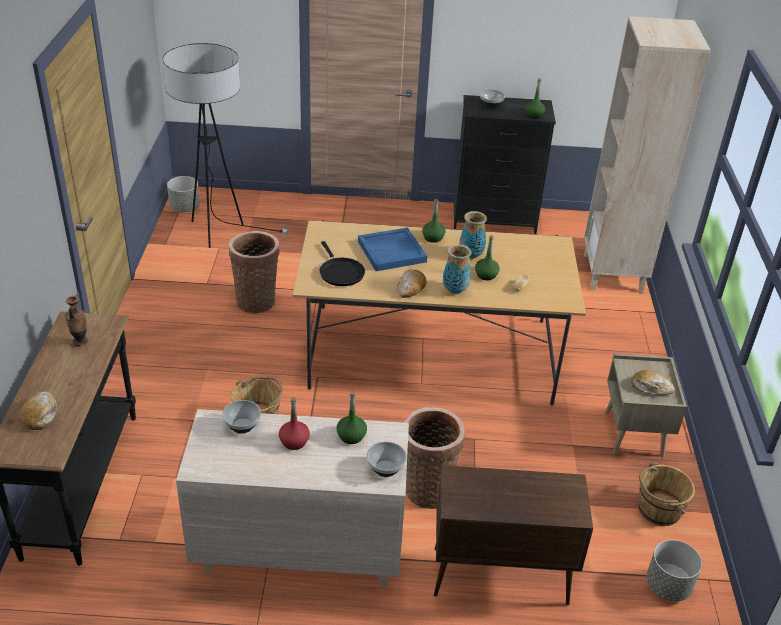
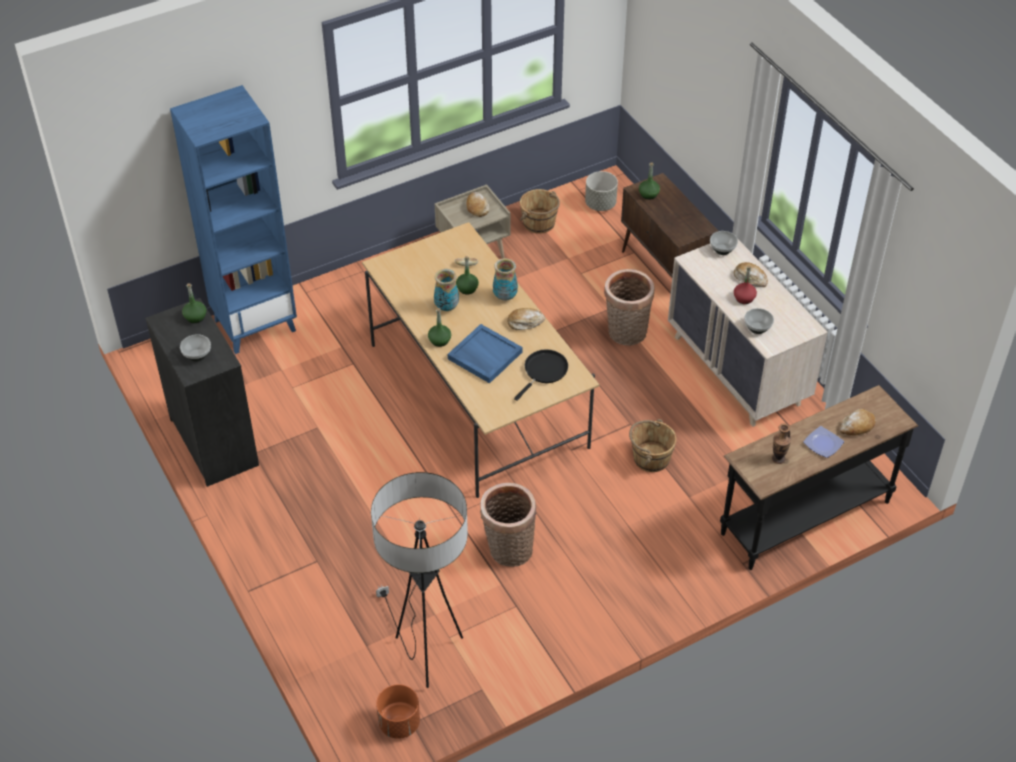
camera: 120 degrees left, 10 degrees up
(56, 379) = (823, 443): none -> plate
(184, 208) = (399, 723): grey planter -> orange planter
(318, 465) = (750, 278): none -> bread
(351, 436) = (712, 276): green bottle -> green bottle (648, 194)
(613, 274) = (255, 324): beige bookcase -> blue bookcase

